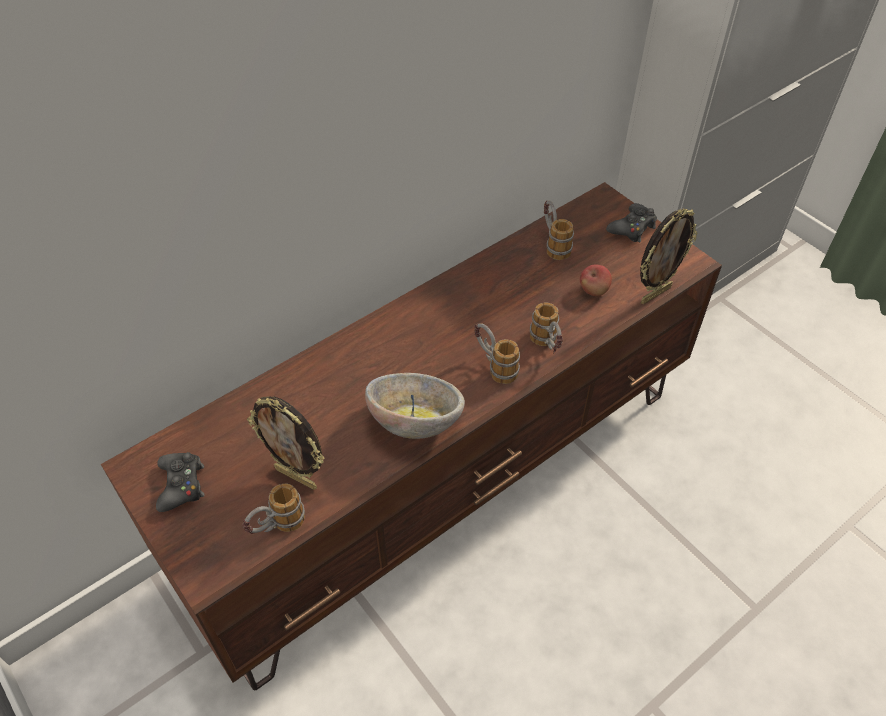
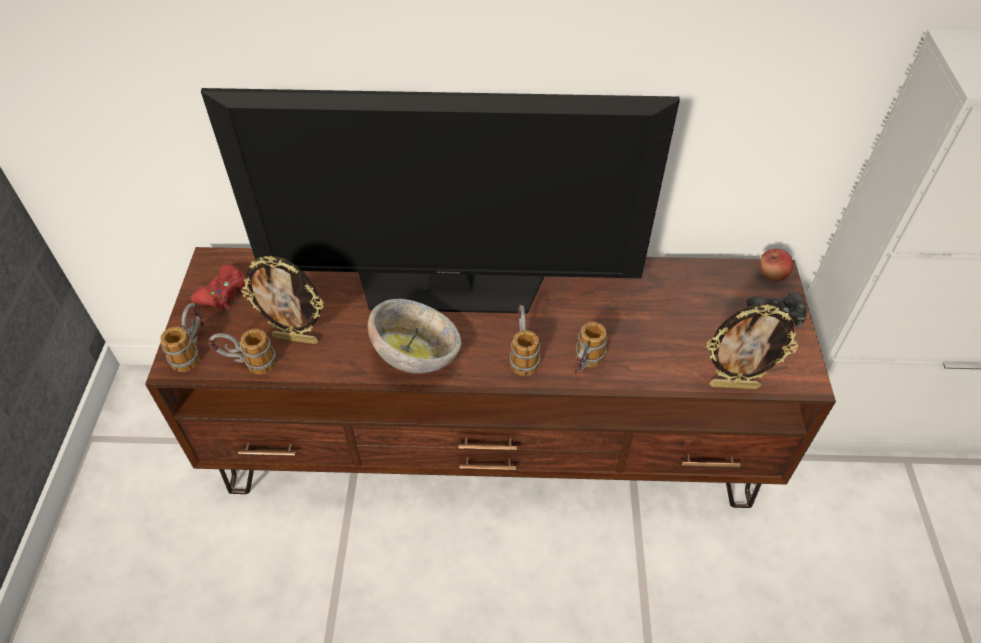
camera: 40 degrees right, 0 degrees up
(181, 485) = (224, 293): black game controller -> red game controller
(297, 477) = (296, 338): picture frame -> picture frame turned 60 degrees counterclockwise
(382, 350) = (450, 286): none -> television
(553, 244) = (683, 286): mug -> mug (192, 350)
(593, 290) = (677, 347): apple -> apple (771, 275)

